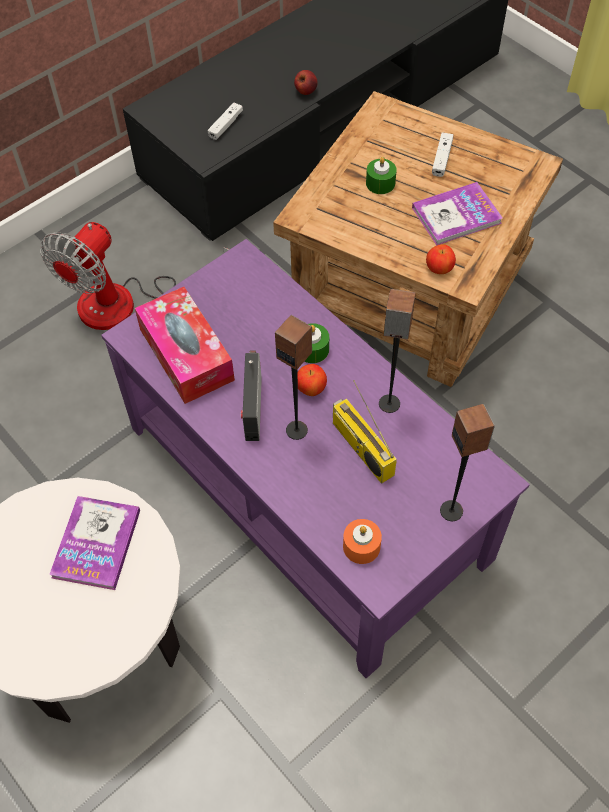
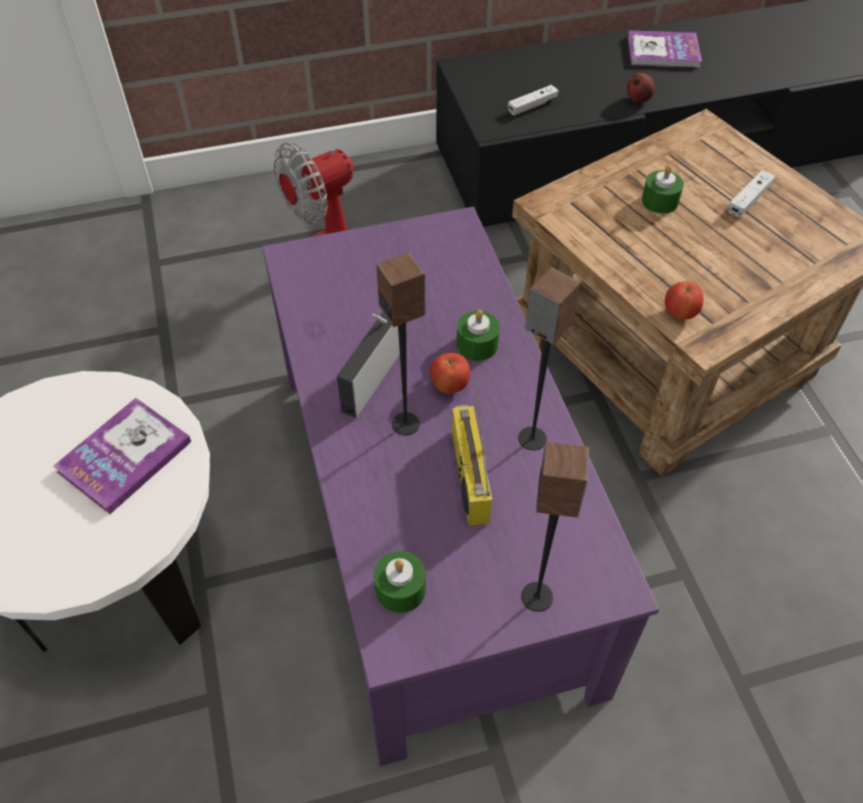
camera: 25 degrees right, 5 degrees down
(186, 354) = (335, 297): tissue box -> none
(361, 546) = (400, 589): orange candle -> green candle
(456, 215) = (734, 264): book -> book (663, 51)

